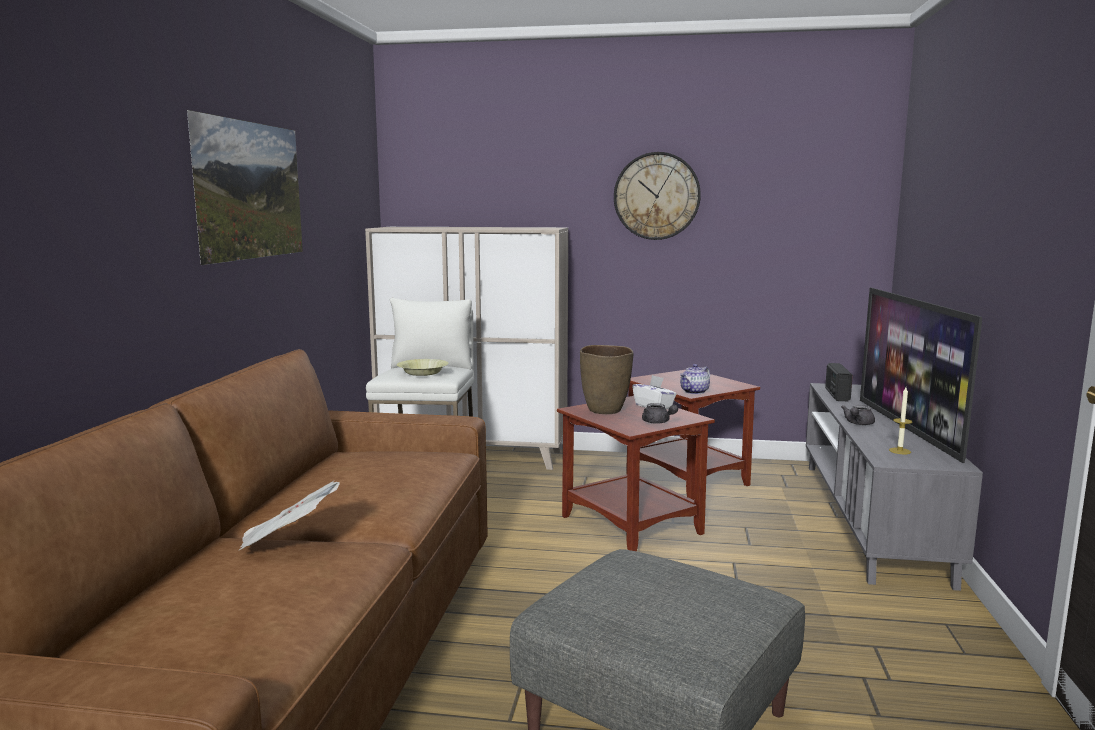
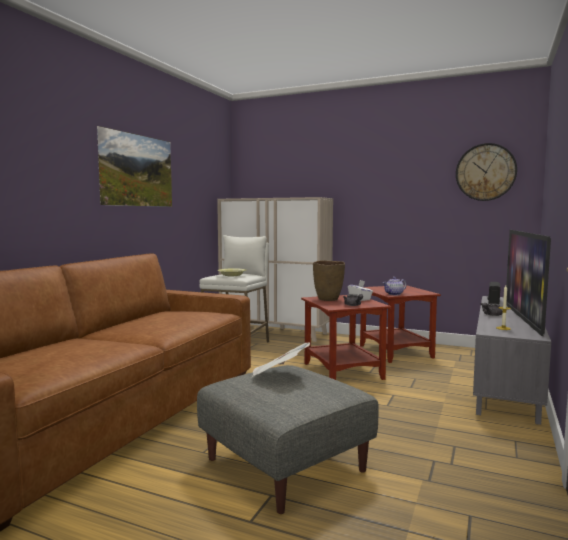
camera: 15 degrees right, 5 degrees down
(288, 541) = (102, 339): newspaper -> newspaper (278, 375)
(656, 196) = (385, 178): wall clock -> wall clock (485, 172)

